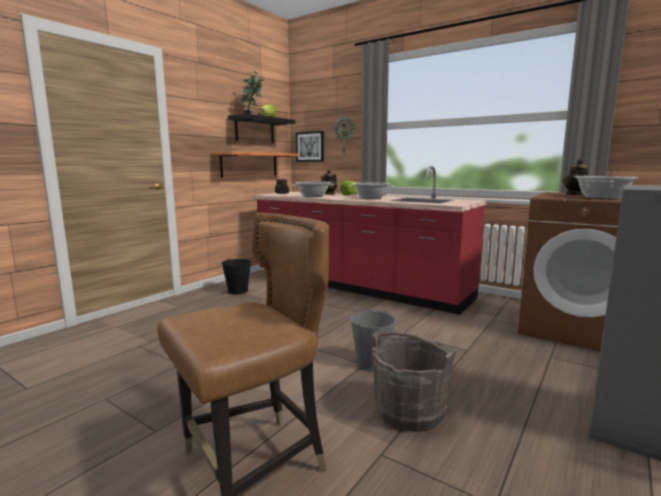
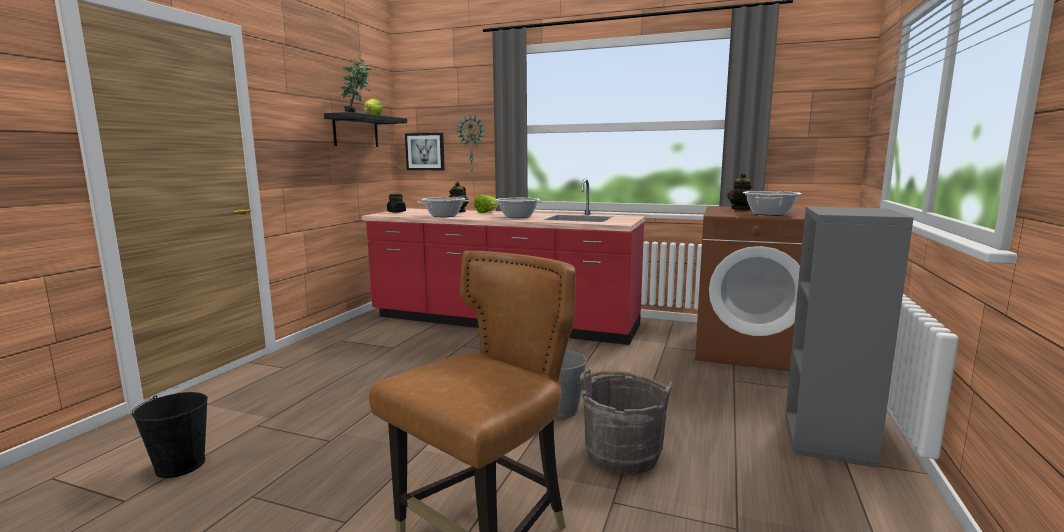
camera: 15 degrees left, 0 degrees up
(238, 291) = (354, 341): black bucket -> black bucket (181, 465)
(249, 165) = (351, 176): orange shelf -> none

